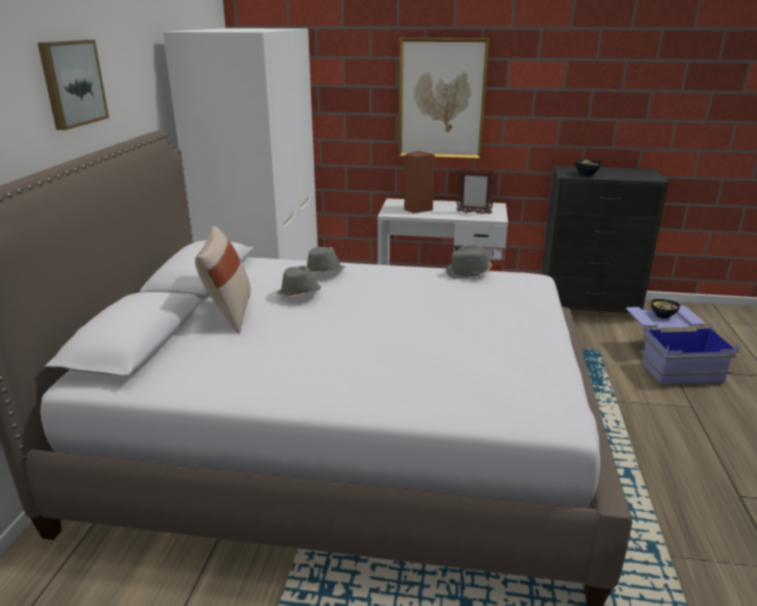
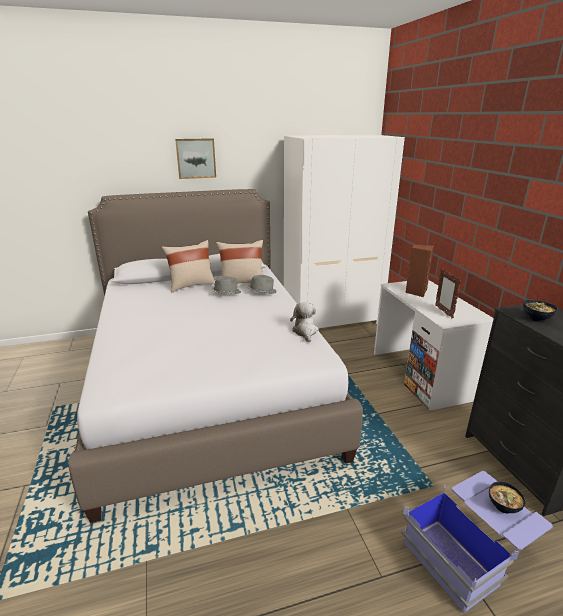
camera: 65 degrees right, 0 degrees up
(270, 279) = (241, 282): none -> beige pillow
(441, 99) = (473, 207): picture -> none
(468, 273) = (305, 332): grey hat -> plush toy

